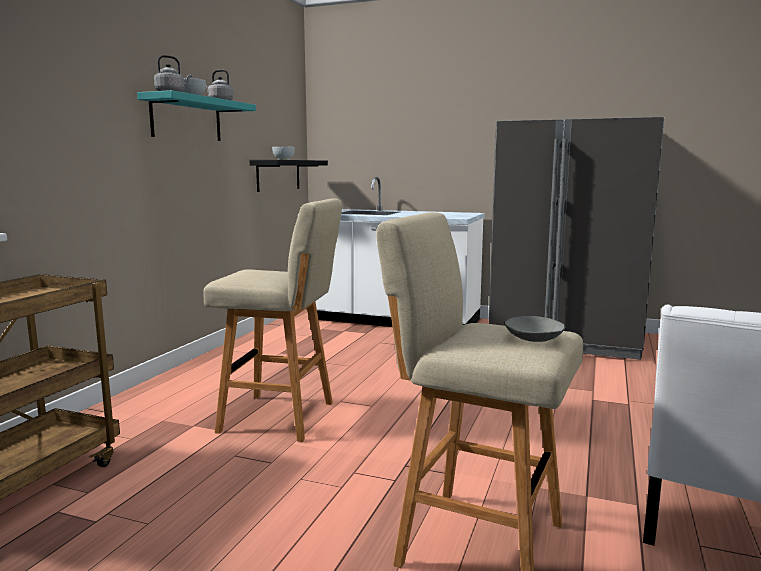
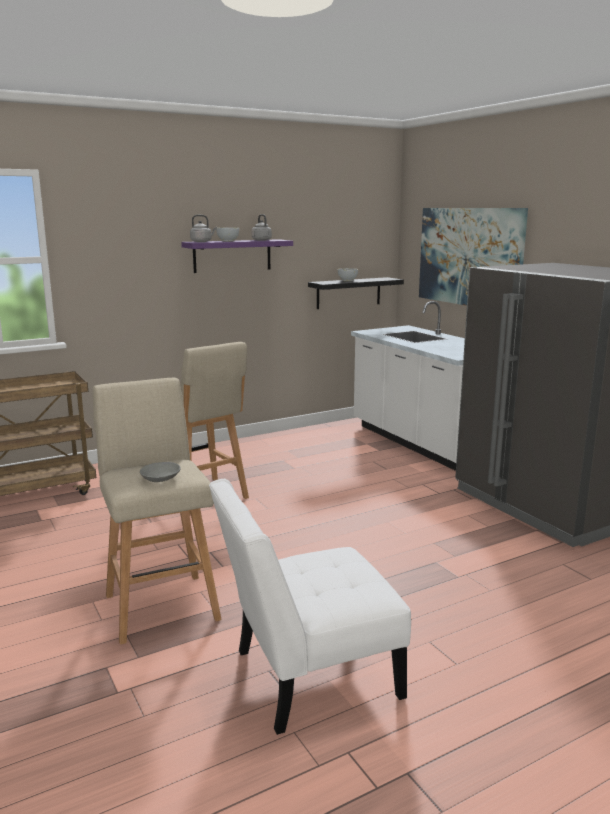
camera: 40 degrees right, 5 degrees up
(186, 119) = (232, 255): turquoise shelf -> purple shelf
(409, 131) = (469, 257): none -> picture

